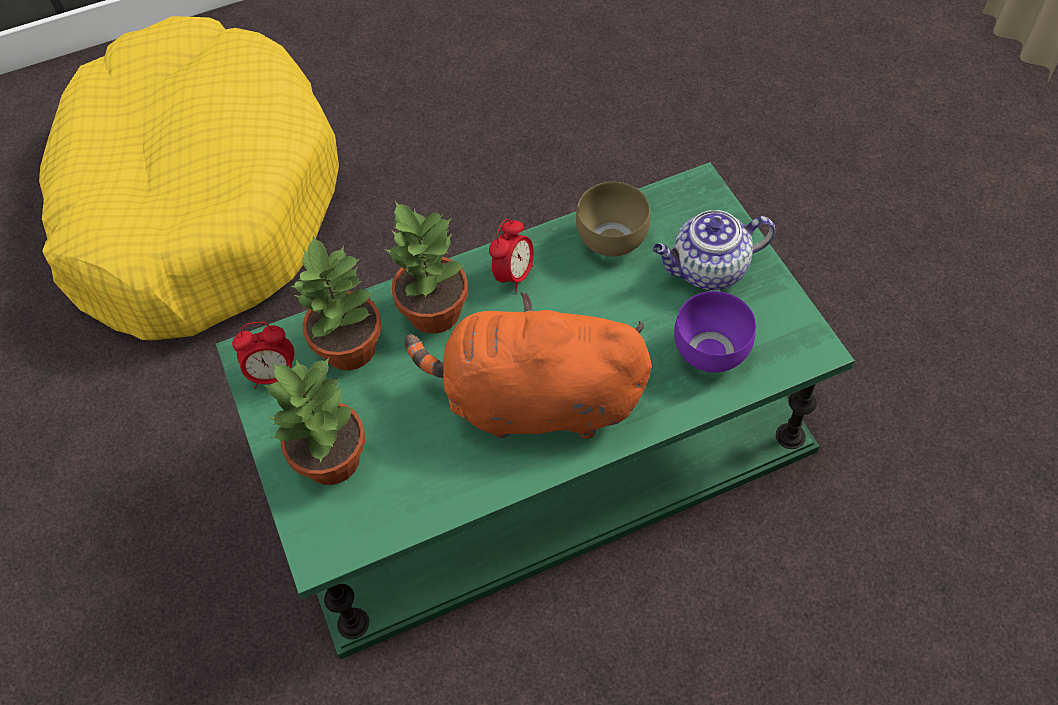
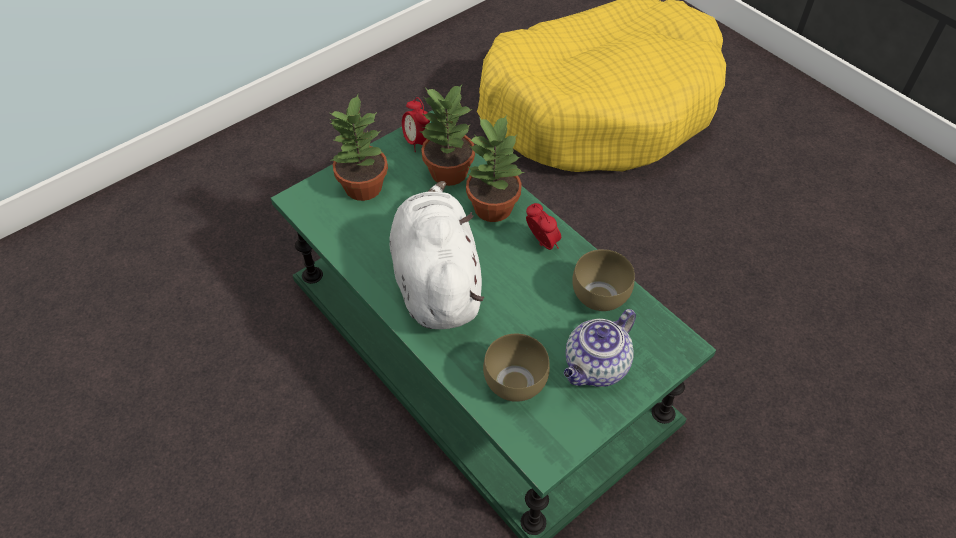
camera: 70 degrees right, 5 degrees down
(514, 275) = (542, 244): alarm clock -> alarm clock turned 135 degrees counterclockwise
(535, 401) = (436, 281): orange plush toy -> white plush toy
(708, 270) = (595, 367): teapot -> teapot turned 105 degrees counterclockwise
(712, 354) = (513, 385): purple bowl -> brown bowl

